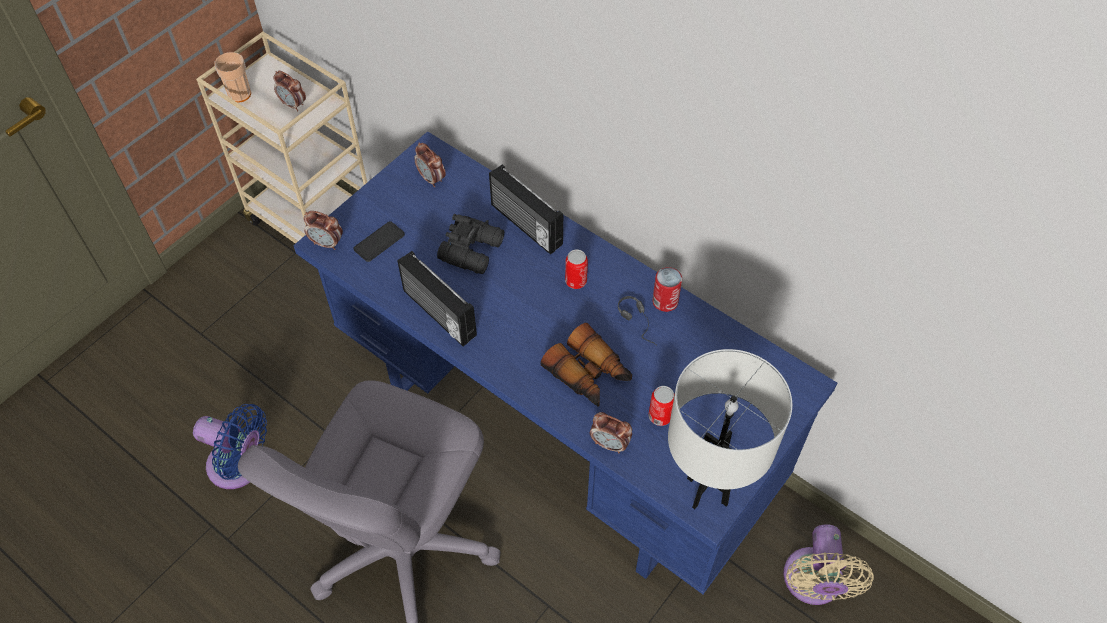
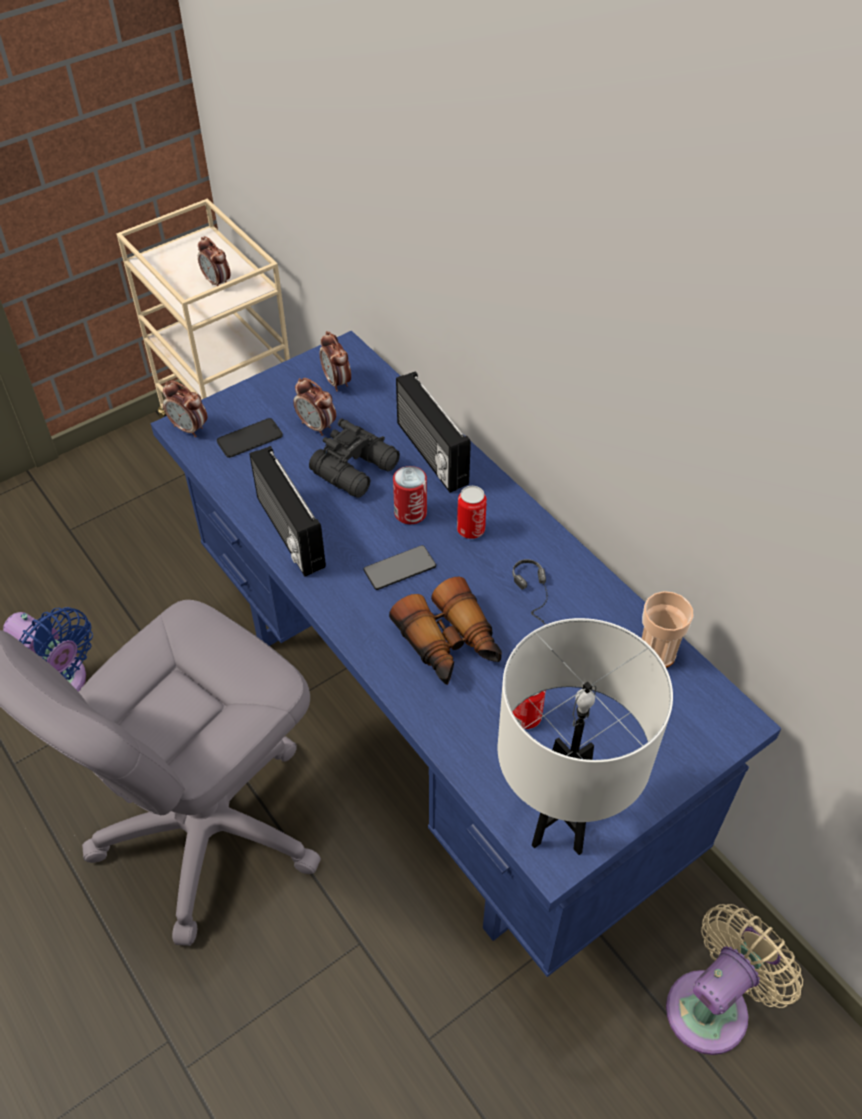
camera: 15 degrees right, 5 degrees down
(239, 94) = (163, 262): cup -> cup (656, 653)
(533, 324) = (400, 568): none -> phone
(610, 444) = (448, 736): alarm clock -> alarm clock (317, 426)
(665, 301) = (577, 577): can -> can (410, 513)
(813, 583) = (713, 1005): beige fan -> beige fan turned 150 degrees counterclockwise

